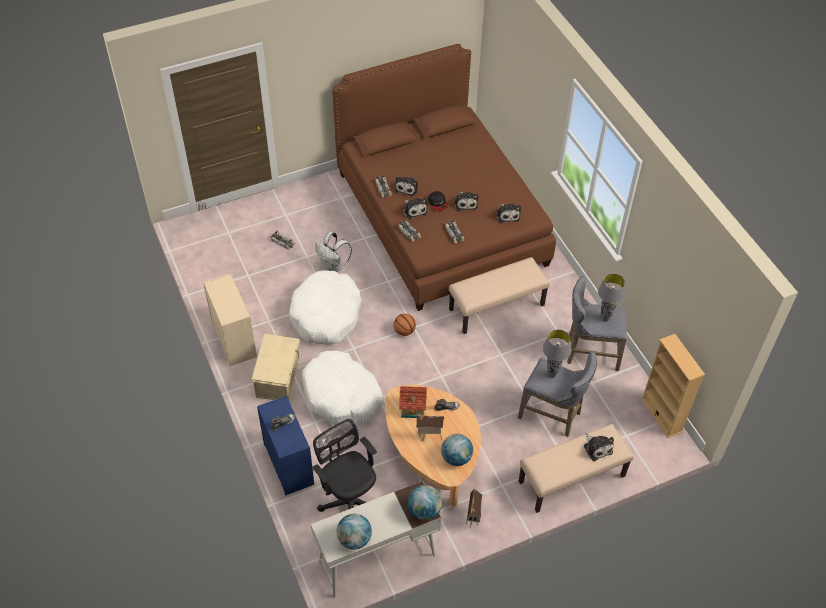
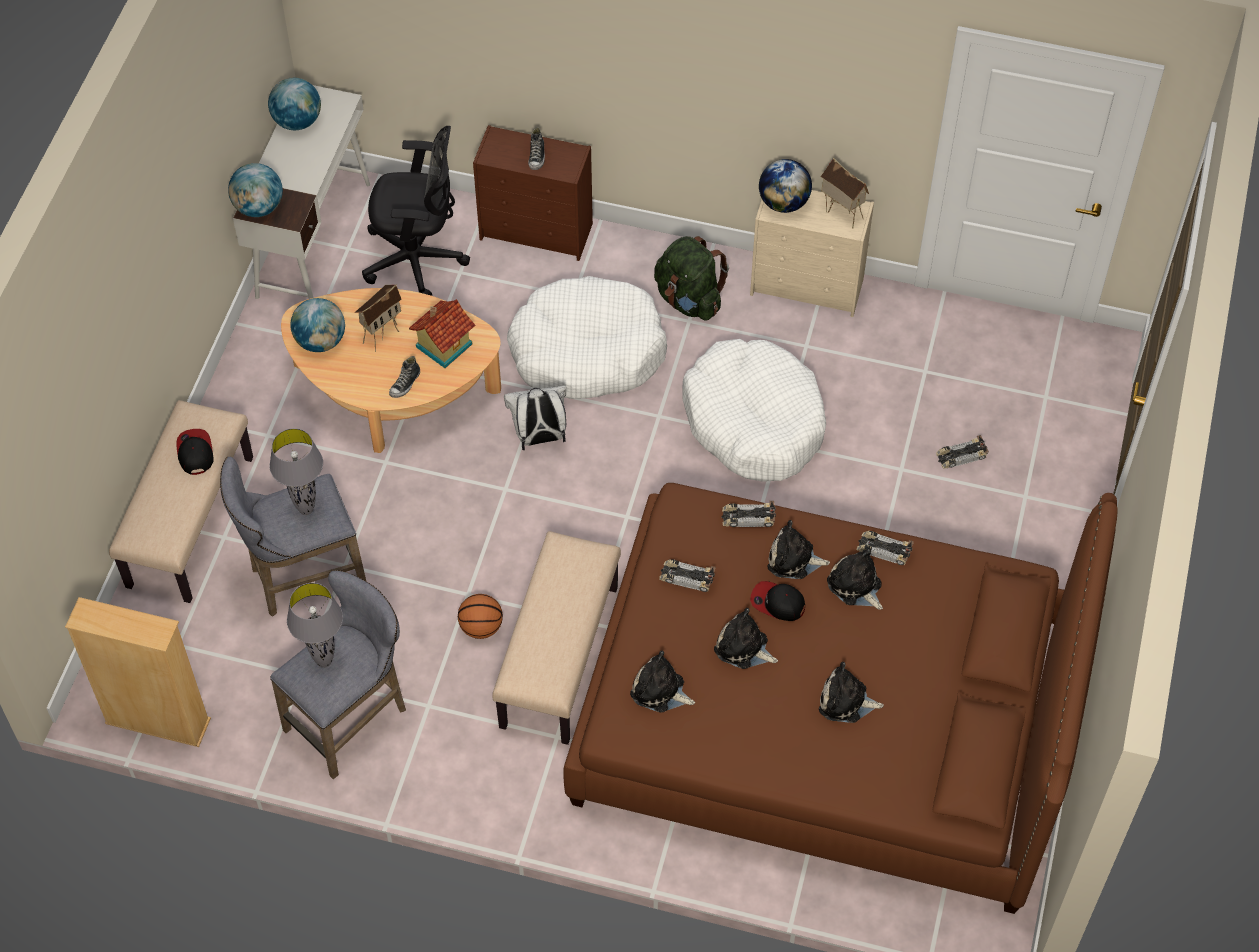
camera: 130 degrees right, 5 degrees up
(231, 312) = (783, 203): none -> globe
(279, 377) = (689, 300): beige storage box -> green backpack
(288, 463) = (537, 232): blue dresser -> brown dresser
(333, 267) = (846, 491): white backpack -> white backpack (539, 438)
(404, 331) = (630, 499): basketball -> basketball (481, 627)
(473, 518) = (258, 371): toy house -> toy house (841, 214)
(560, 458) = (195, 453): none -> cap
(597, 448) = (162, 507): plush toy -> plush toy (846, 701)

